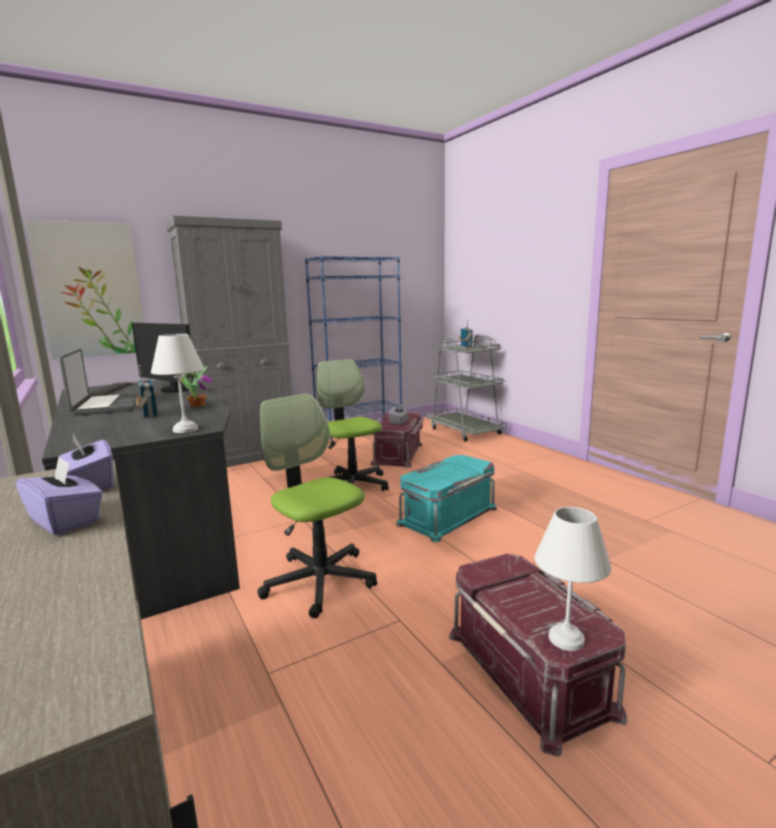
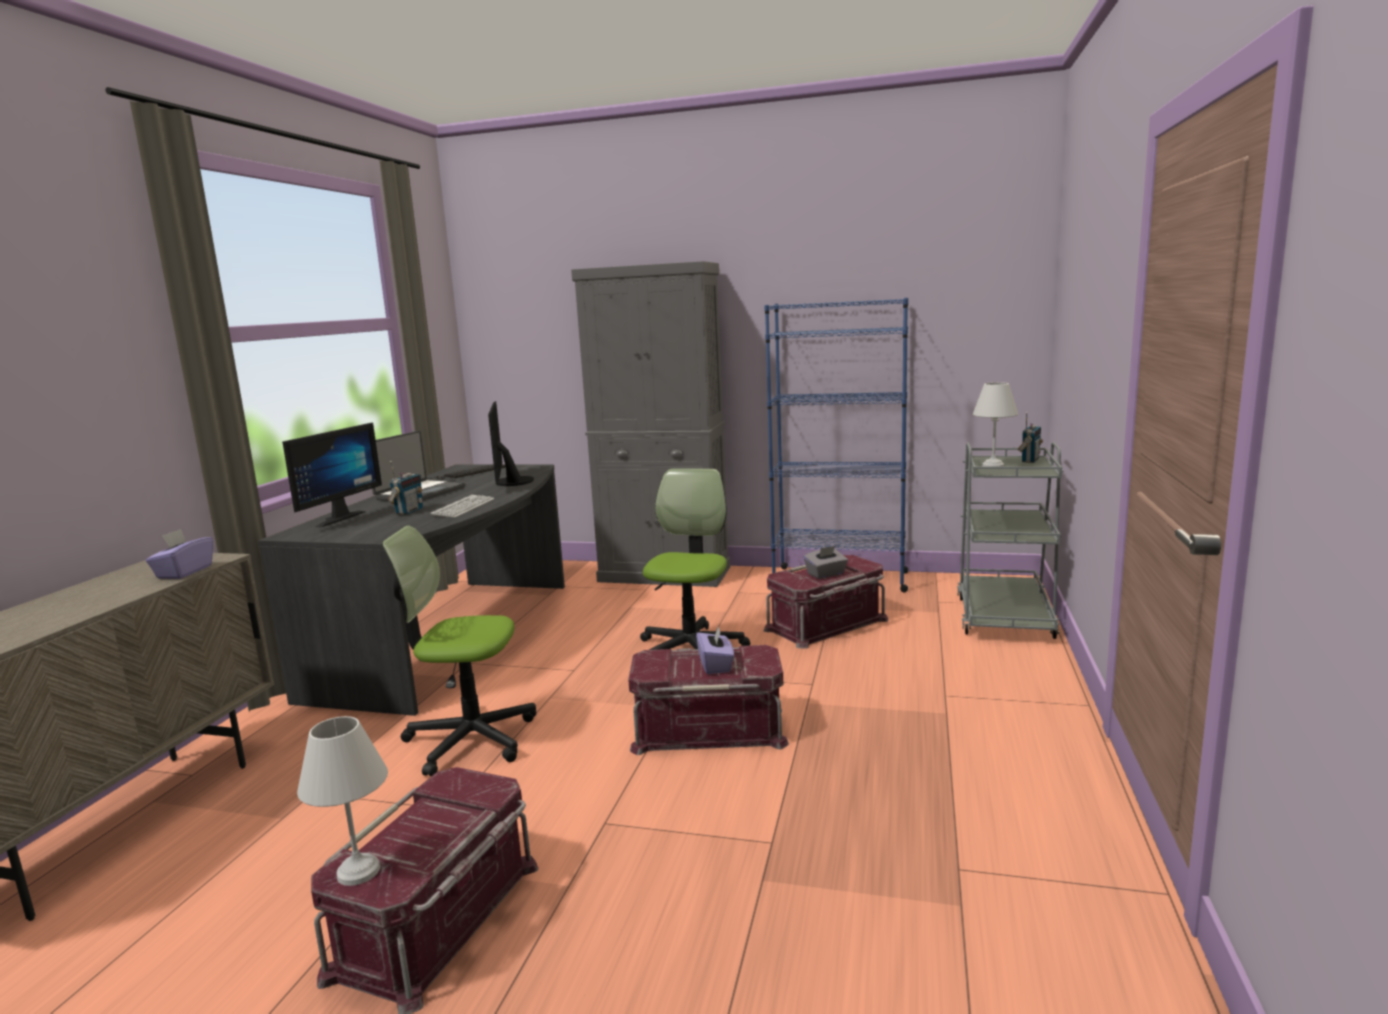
camera: 45 degrees right, 0 degrees up
(66, 520) = (114, 594): purple tissue box -> purple tissue box (716, 665)
(80, 431) = (335, 518): none -> monitor
(91, 290) = (521, 353): picture -> none
(184, 430) = (376, 535): white table lamp -> white table lamp (992, 466)
(197, 405) = (463, 508): potted plant -> keyboard
(319, 581) = (470, 739): office chair -> office chair turned 90 degrees counterclockwise
(447, 515) = (708, 729): turquoise storage box -> red storage box

